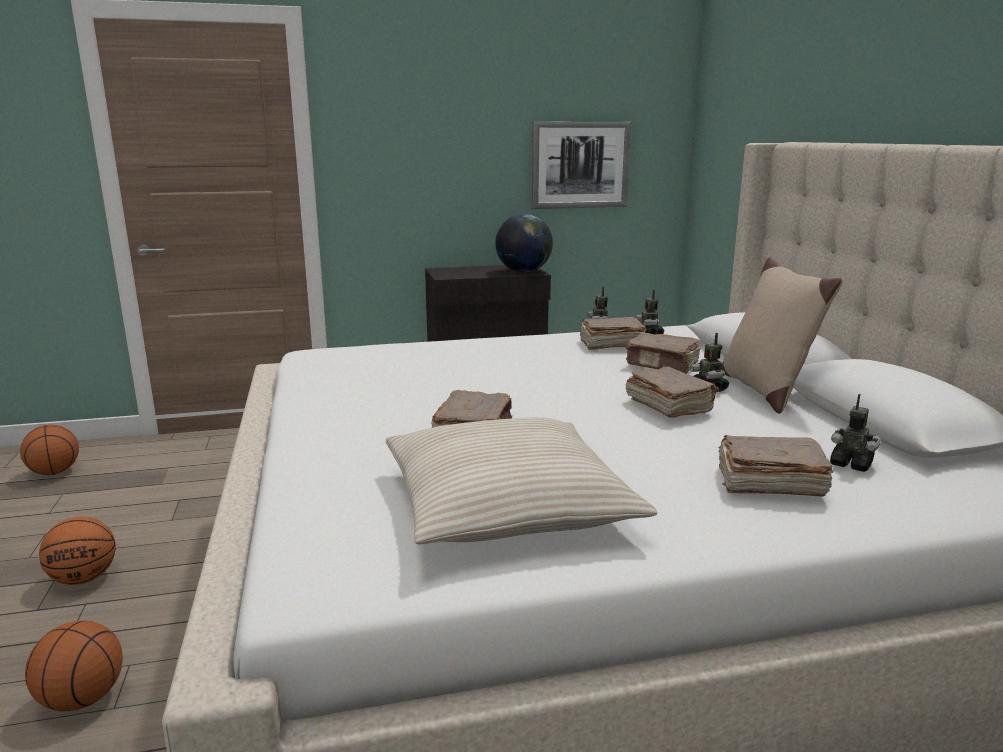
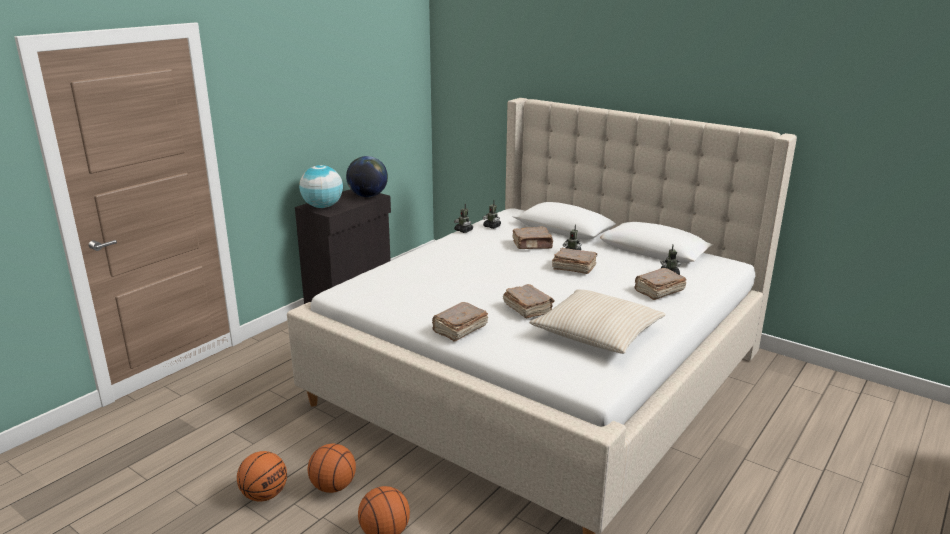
camera: 40 degrees left, 5 degrees up
(55, 472) = (84, 458): basketball -> basketball (333, 486)
(451, 272) = (323, 207): none -> globe
(580, 165) = (375, 111): picture -> none
(610, 344) = (486, 238): brown book -> brown book (459, 329)
(765, 390) = (593, 247): beige pillow -> none

